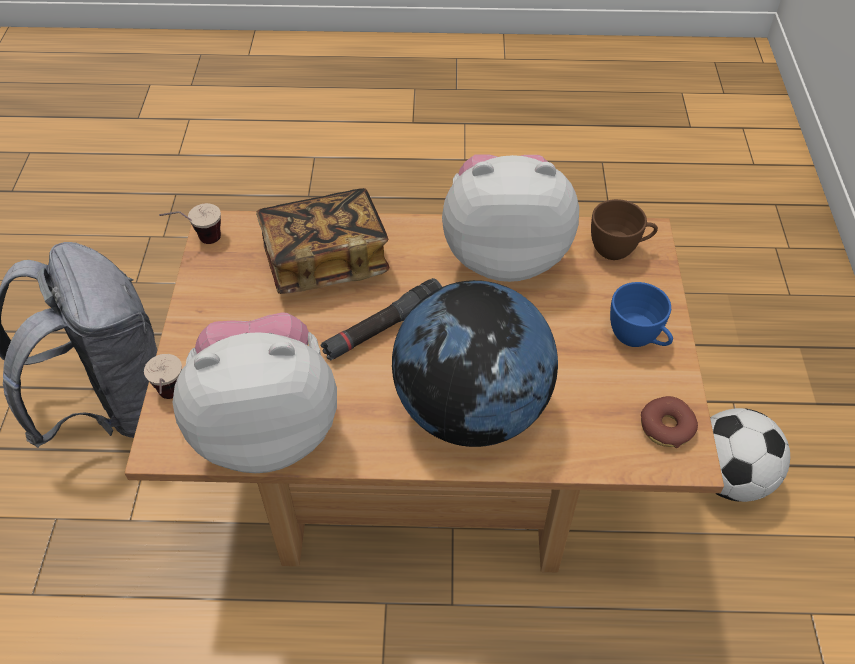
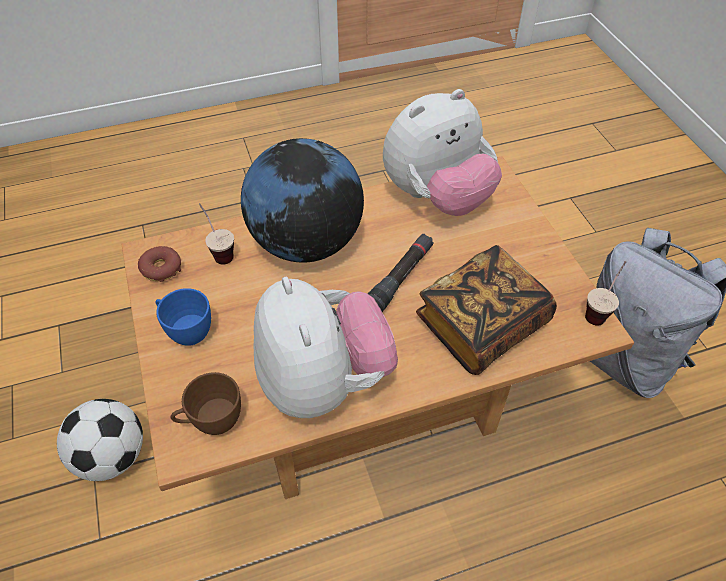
camera: 160 degrees right, 0 degrees up
(172, 401) = (509, 195): cup -> cup (219, 251)
(504, 254) = (324, 381): plush toy -> plush toy turned 90 degrees counterclockwise

